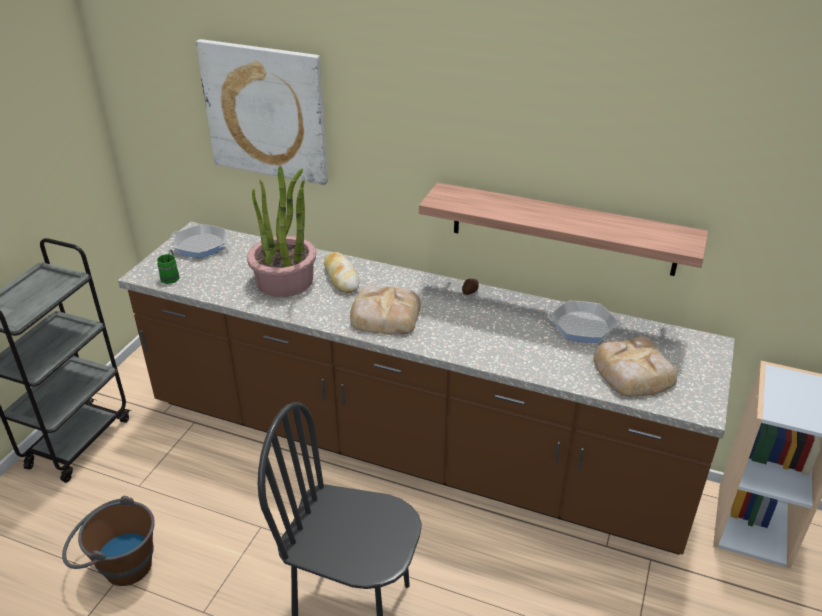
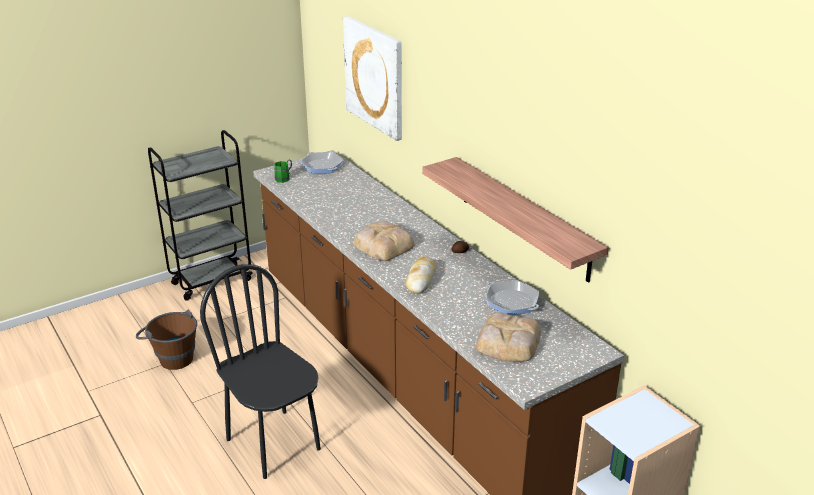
camera: 35 degrees right, 5 degrees down
(285, 281) = (347, 203): potted plant -> none
(341, 277) = (384, 213): bread -> bread (421, 279)

